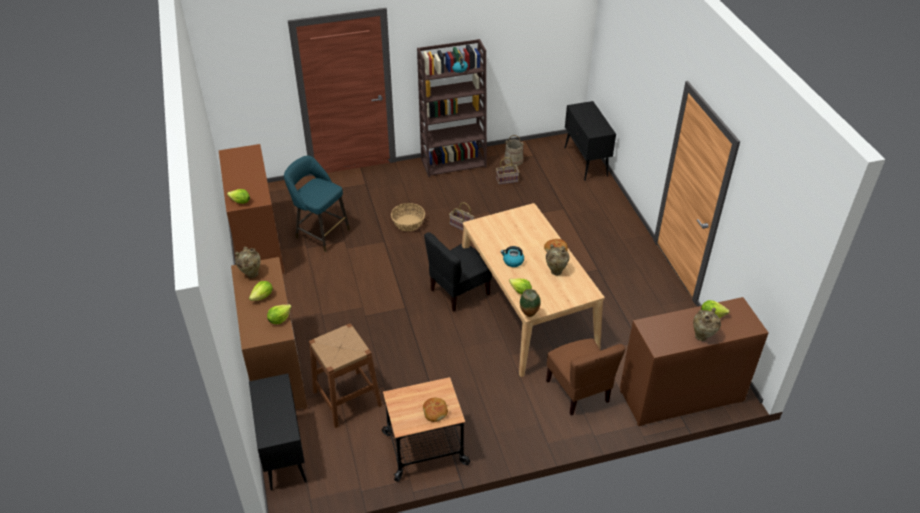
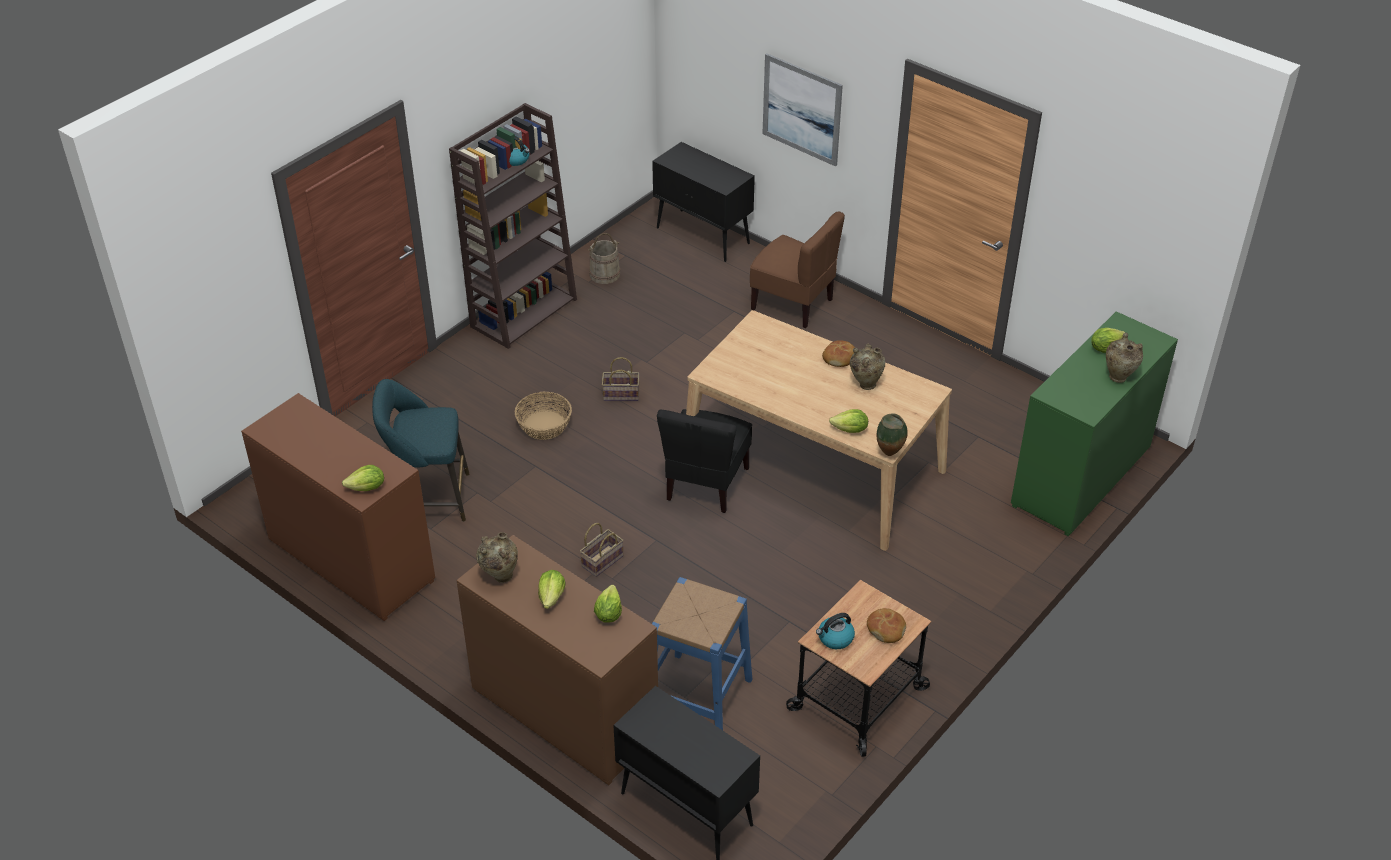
camera: 35 degrees left, 0 degrees up
(347, 398) = (698, 695): brown stool -> blue stool
(507, 179) = (622, 304): basket -> basket (602, 560)
(512, 261) = (802, 397): kettle -> kettle (835, 638)
(578, 391) = (967, 531): brown chair -> brown chair (793, 304)
(640, 98) = (802, 109): none -> picture
(681, 396) = (1081, 477): brown dresser -> green dresser

